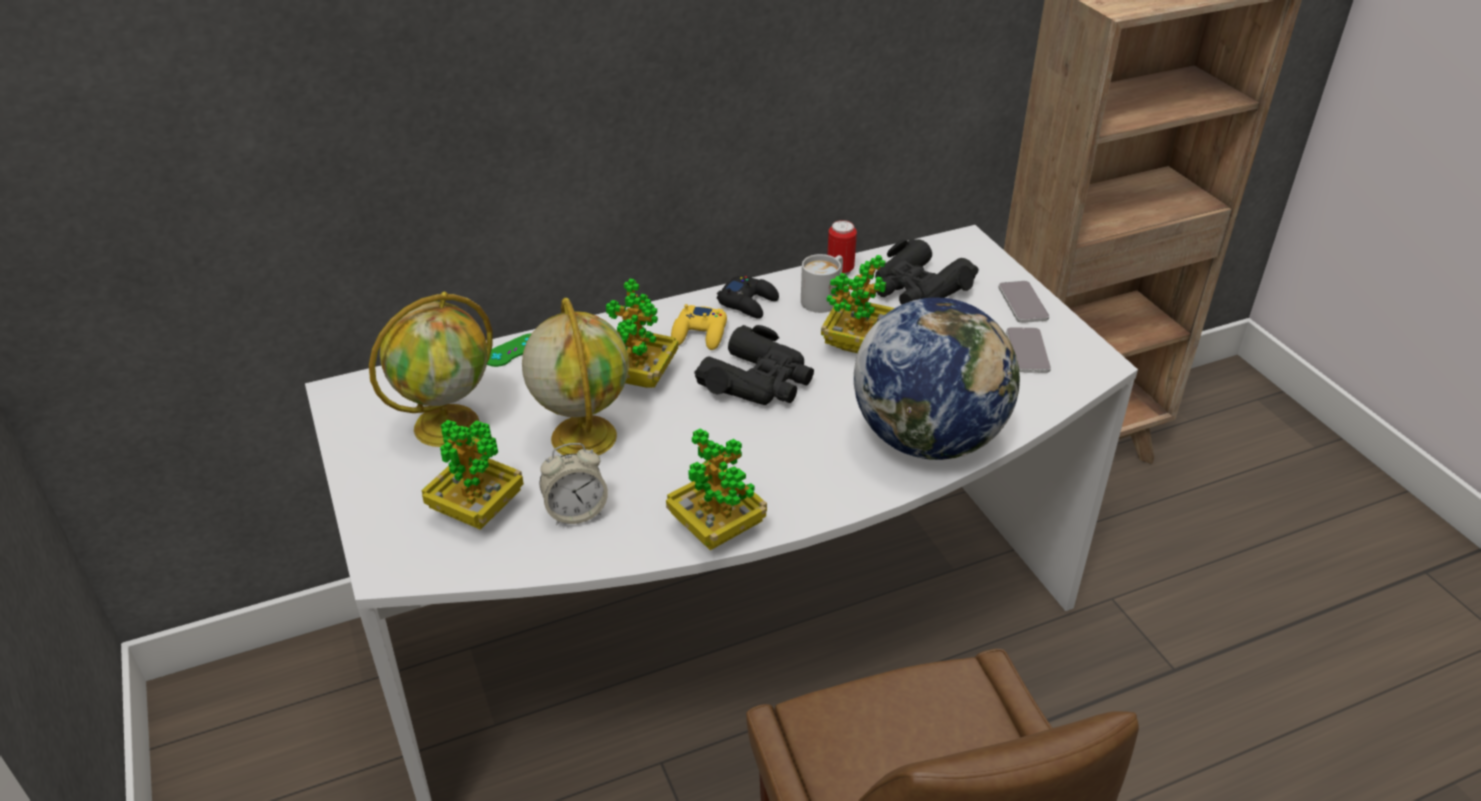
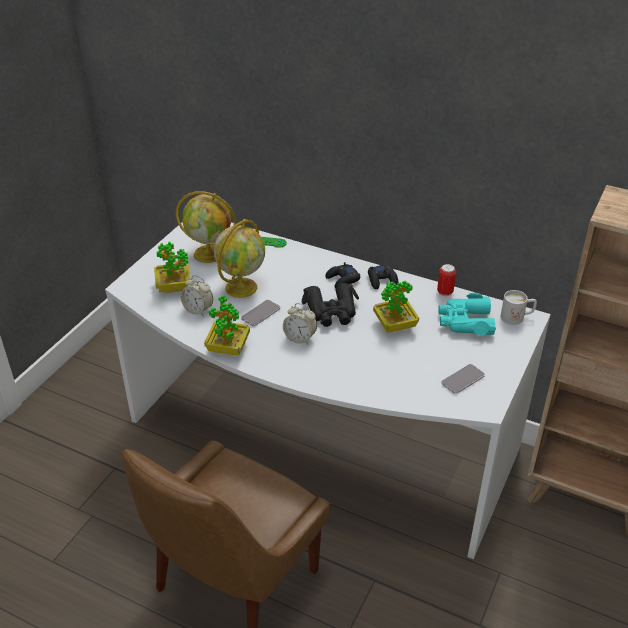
camera: 50 degrees right, 0 degrees up
(639, 376) = (294, 280): potted plant -> none
(700, 334) = (342, 280): yellow game controller -> black game controller
(782, 442) = (300, 338): none -> alarm clock
(824, 298) = (416, 299): white mug -> white mug (517, 317)
(918, 288) = (465, 322): black binoculars -> turquoise binoculars
(928, 438) = (354, 378): globe -> none
(1023, 303) = (502, 360): phone -> phone (260, 313)

